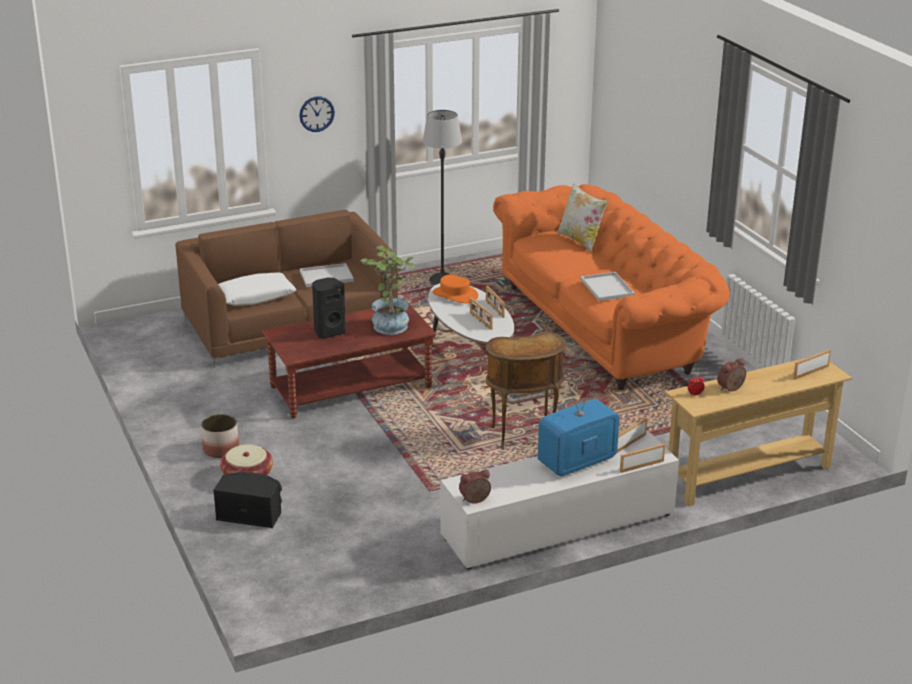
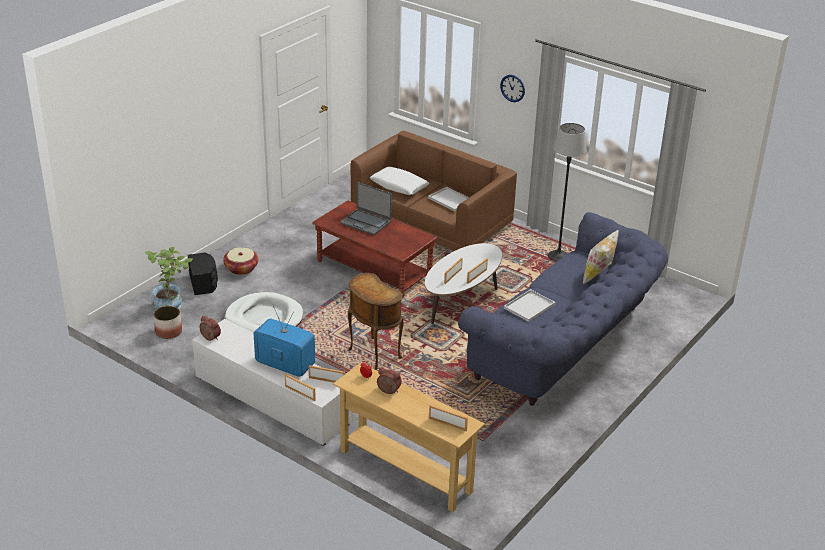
camera: 60 degrees right, 5 degrees up
(220, 449) = (263, 250): planter -> planter (168, 331)
(329, 332) = (366, 222): black speaker -> laptop
(381, 488) = (264, 318): none -> white dog bed
(389, 323) = (398, 240): potted plant -> potted plant (172, 304)
(455, 295) = (480, 255): orange hat -> none
(607, 327) = (566, 347): orange sofa -> blue sofa

